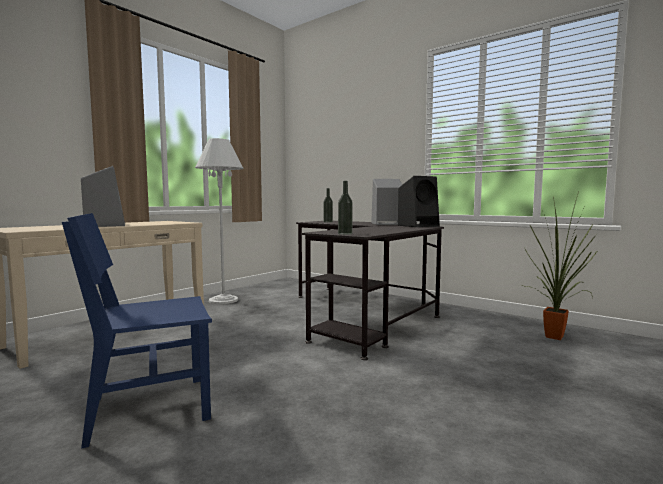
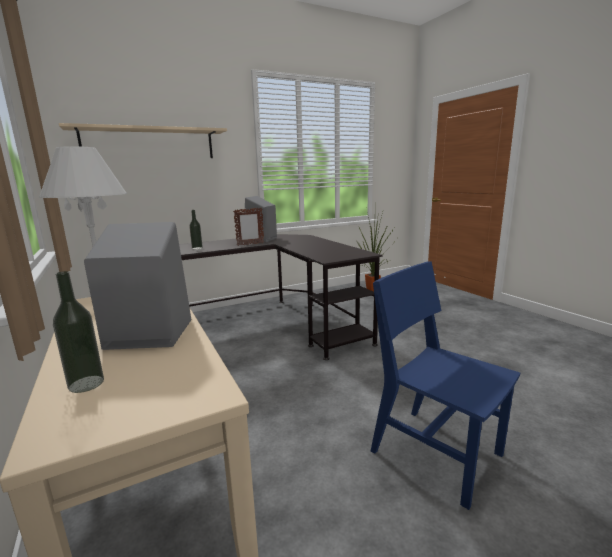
camera: 65 degrees left, 10 degrees up
(149, 408) = (436, 452): blue chair -> blue chair turned 135 degrees clockwise
(340, 137) = (149, 144): none -> beige shelf
(345, 234) = (354, 256): bottle -> bottle (86, 384)
(360, 224) = (250, 244): none -> picture frame
(419, 226) = (295, 237): black speaker -> none

